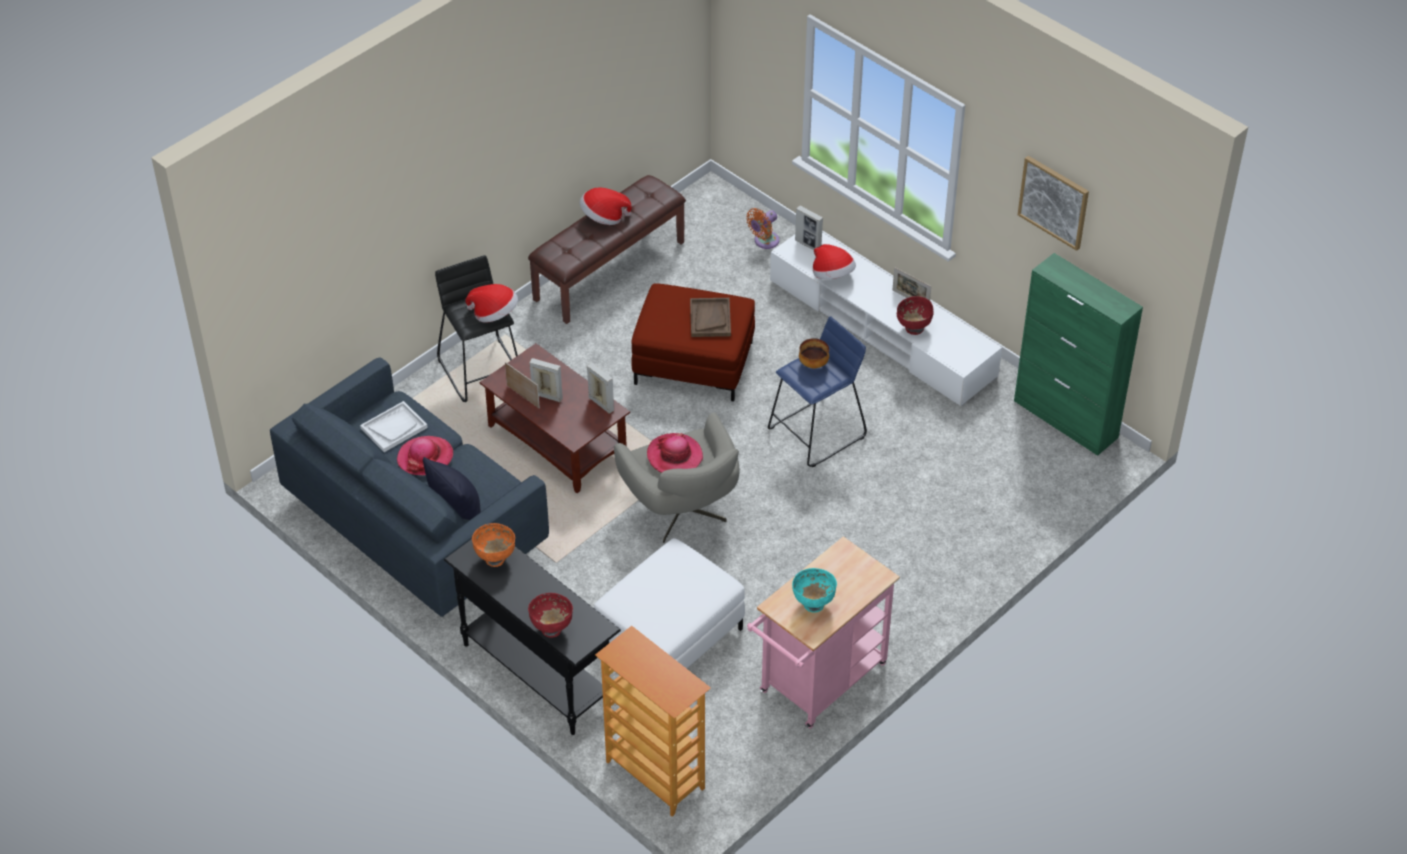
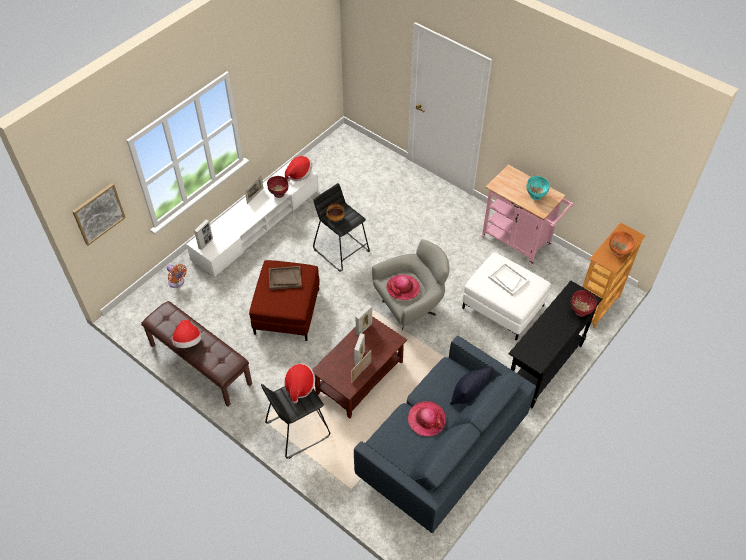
camera: 95 degrees left, 5 degrees up
(394, 428) = (401, 443): white tray -> white tray (508, 279)
(495, 558) = (534, 346): orange bowl -> orange bowl (618, 252)
(817, 433) = (342, 250): blue stool -> black stool
(832, 275) = (234, 231): hat -> hat (299, 174)
(1054, 202) = (282, 61): picture -> picture (98, 213)
(1066, 419) = (324, 150): green cabinet -> none

